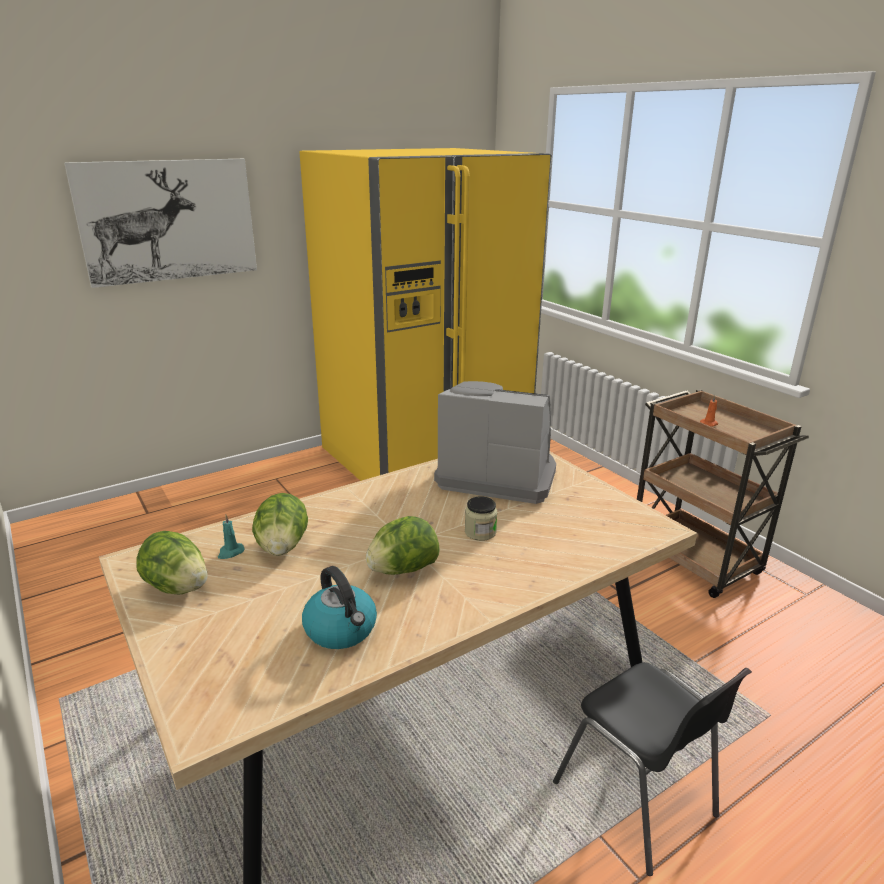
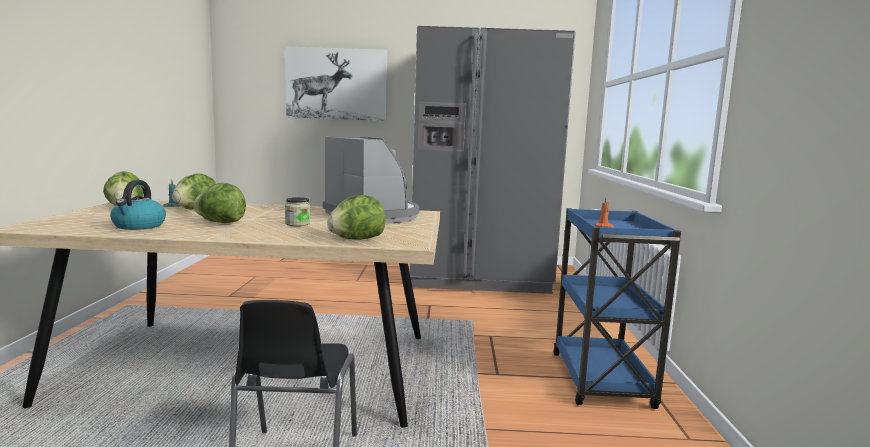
camera: 35 degrees right, 15 degrees down
(424, 454) = (478, 276): yellow fridge -> grey fridge
(605, 542) = (357, 239): none -> lettuce
(694, 560) = (601, 381): brown cart -> blue cart

